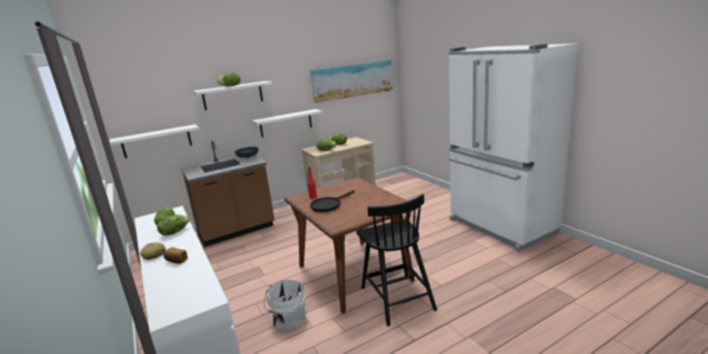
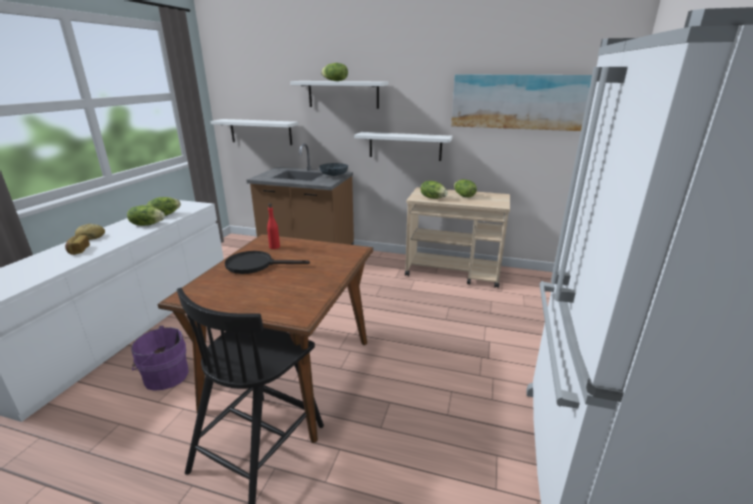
camera: 45 degrees right, 5 degrees up
(288, 320) = (164, 376): white bucket -> purple bucket

